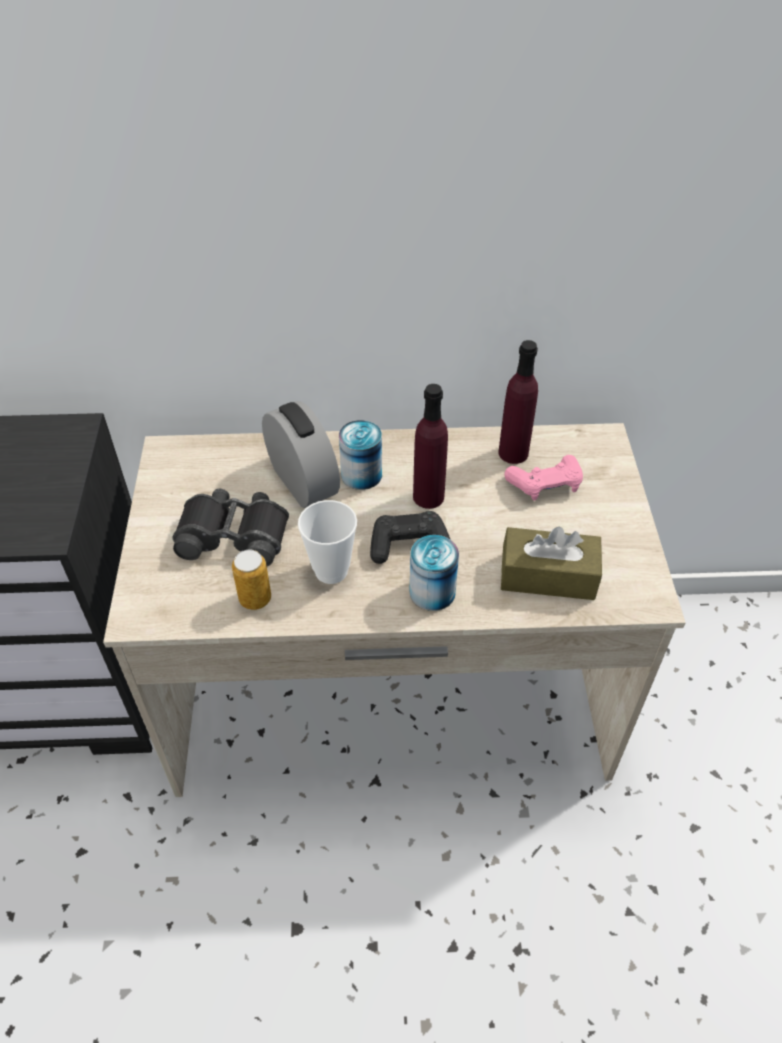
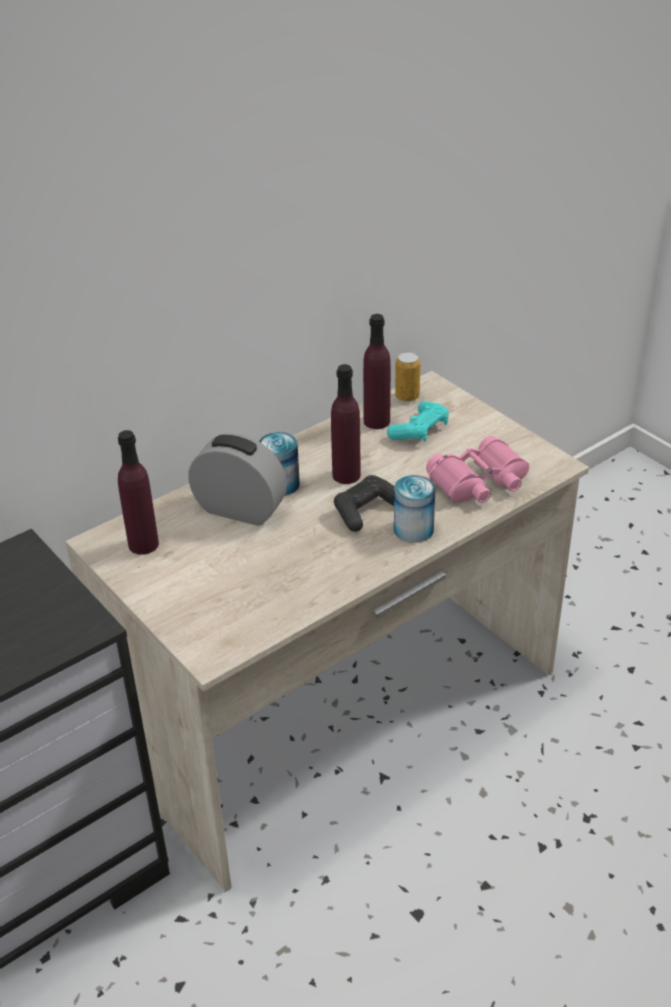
camera: 35 degrees left, 10 degrees down
(196, 473) = (143, 544): none -> purple bottle
(234, 535) = (225, 568): black binoculars -> none
(255, 598) = (290, 597): can -> can (407, 396)
(331, 571) = (327, 553): cup -> none
(545, 484) = (419, 430): pink game controller -> turquoise game controller
(548, 576) = (479, 482): brown tissue box -> pink binoculars

